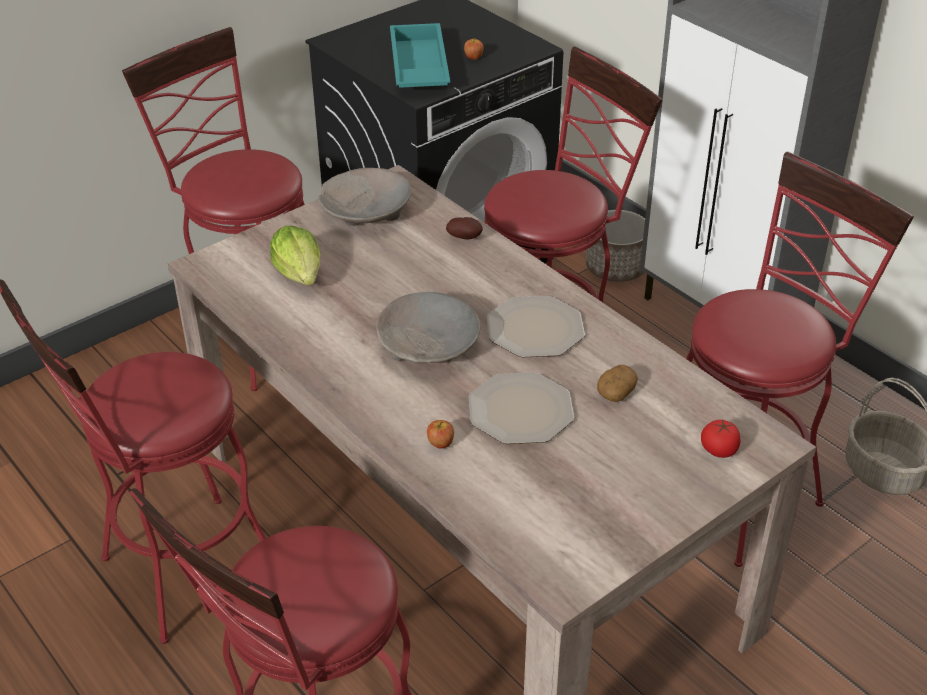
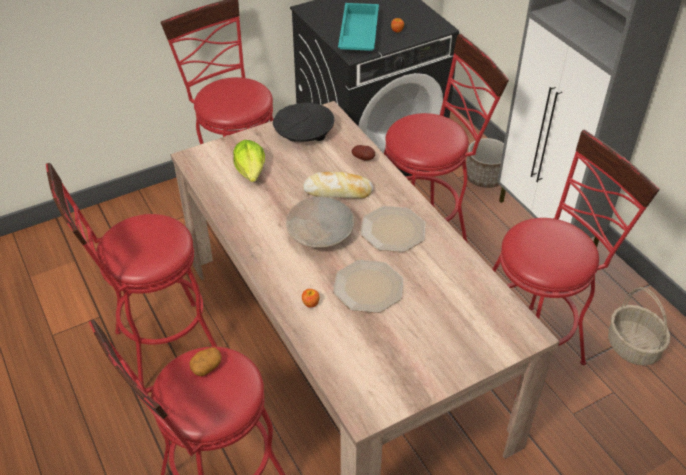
camera: 10 degrees right, 5 degrees up
(366, 213) = (304, 133): beige bowl -> black bowl
(439, 285) = (338, 191): none -> bread
(616, 392) = (434, 283): potato -> potato (206, 366)
(719, 450) = (492, 334): tomato -> none

